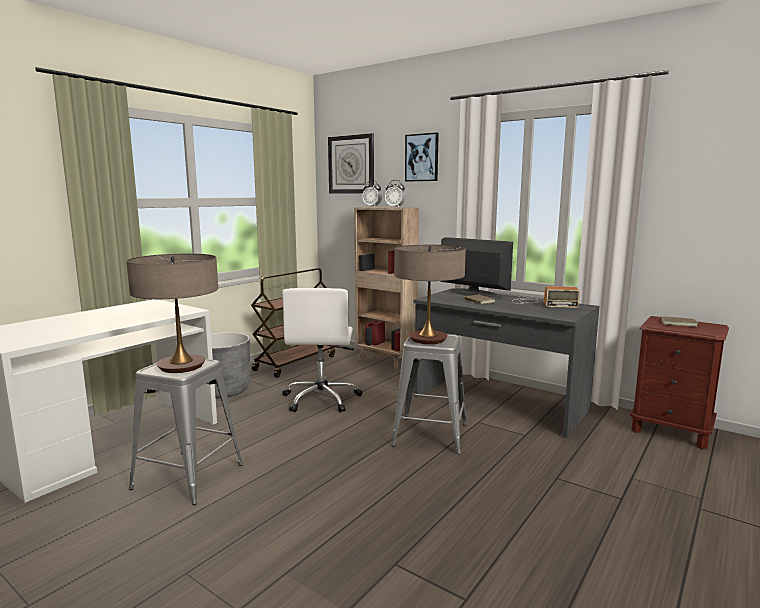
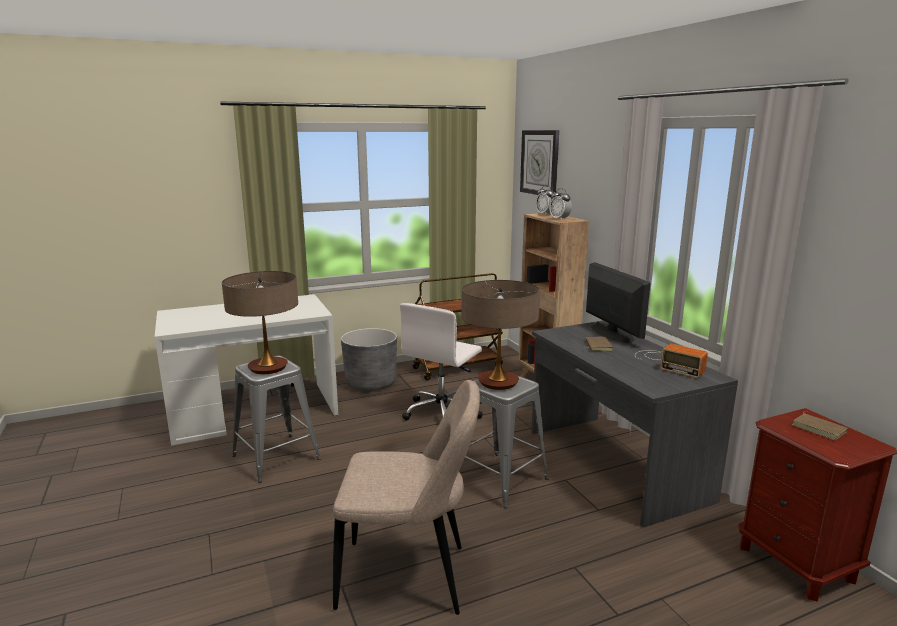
camera: 30 degrees right, 5 degrees up
(422, 157) = (597, 163): picture -> none
(447, 532) = (409, 577): none -> beige chair

